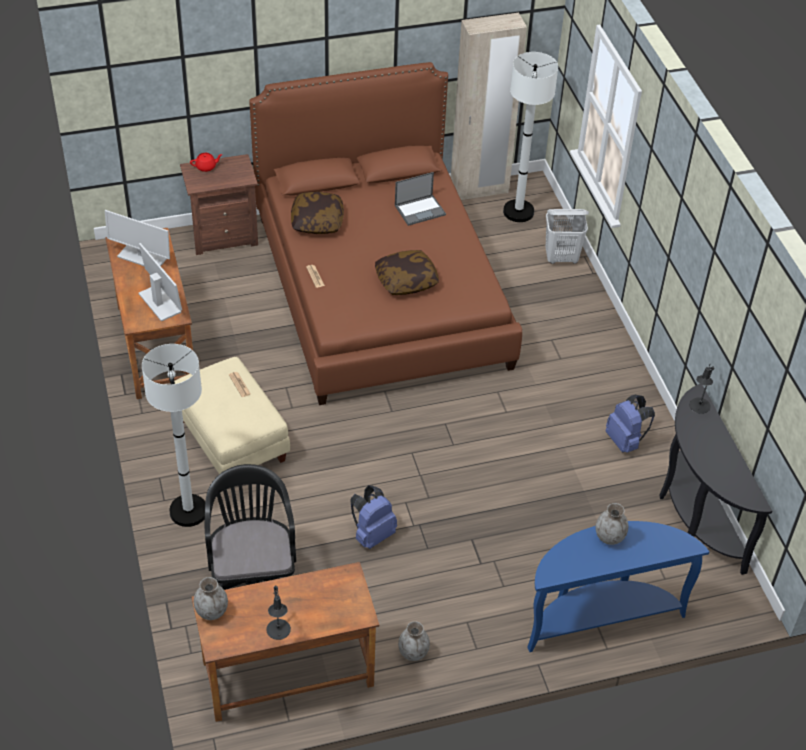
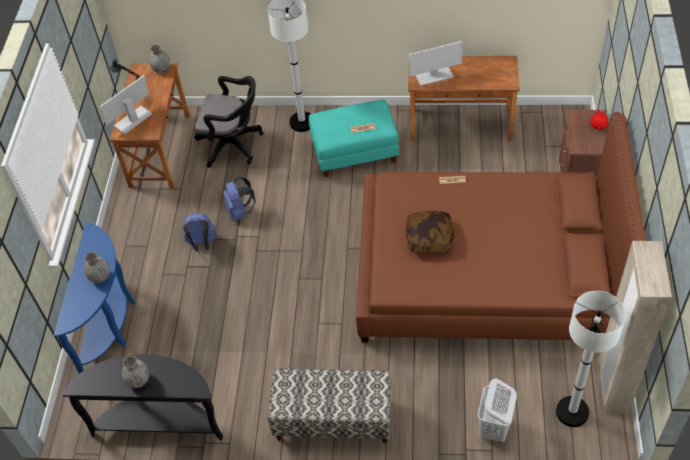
camera: 115 degrees right, 5 degrees up
(142, 257) = (487, 72): monitor -> monitor (133, 120)
(231, 440) = (355, 152): beige ottoman -> turquoise ottoman
(317, 221) = (522, 194): pillow -> none
(413, 652) = (140, 212): grey vase -> grey vase (138, 380)
(420, 210) = (520, 270): laptop -> none
(614, 371) = (333, 420): none -> bench
(625, 441) = (254, 400): blue backpack -> blue backpack (202, 244)
(698, 407) = (185, 384): black table lamp -> none

